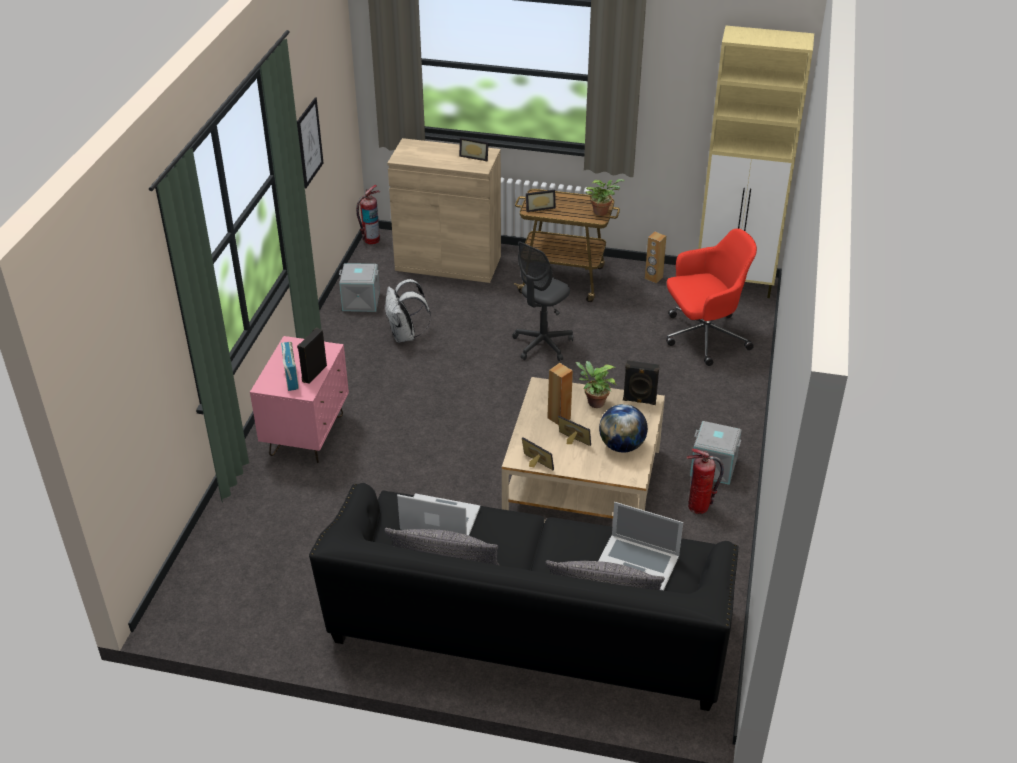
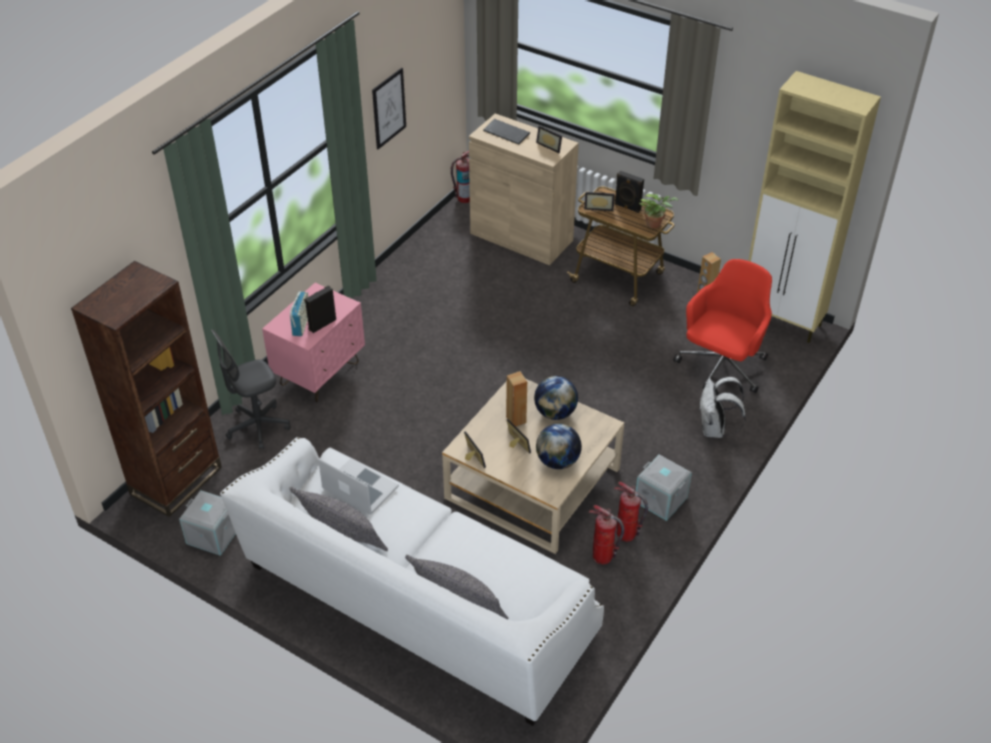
camera: 20 degrees right, 5 degrees up
(201, 580) = (176, 481): none -> brown bookcase
(360, 302) = (425, 257): grey storage box -> grey storage box (212, 535)
(405, 336) = (448, 300): white backpack -> white backpack (714, 429)
(425, 152) = (507, 132): none -> keyboard
(529, 630) = (416, 604): black sofa -> white sofa
(542, 345) = (566, 338): grey office chair -> grey office chair (258, 426)
(594, 402) = (555, 413): potted plant -> globe
(637, 562) = (505, 576): laptop -> none
(639, 401) = (597, 422): black speaker -> black speaker (627, 207)
(688, 533) = (602, 557): none -> fire extinguisher
(703, 337) = (721, 367): red office chair -> red office chair turned 60 degrees counterclockwise

